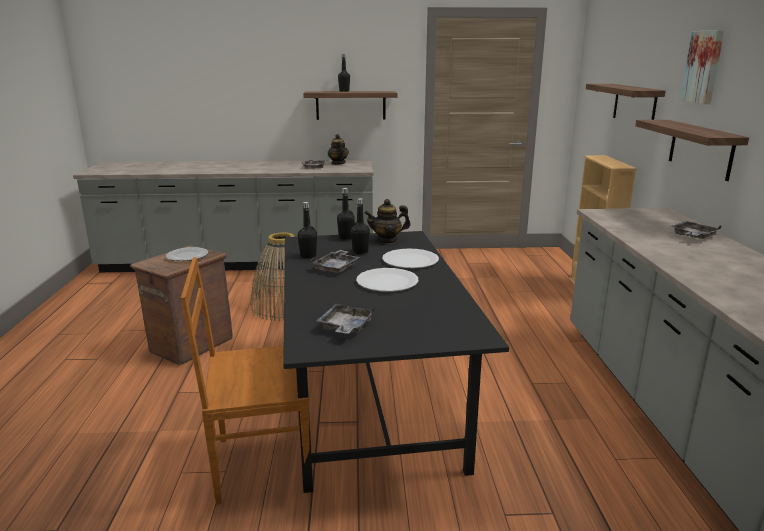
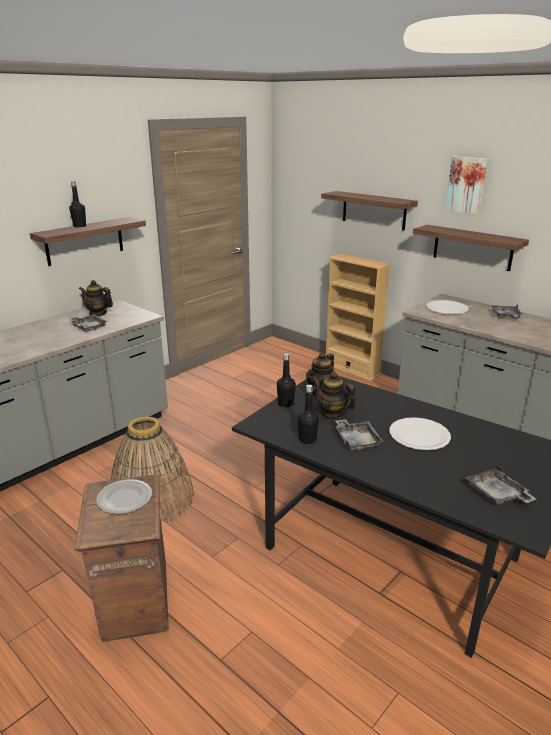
camera: 45 degrees left, 5 degrees up
(259, 464) = (407, 663): brown chair -> none
(360, 251) = (331, 414): black bottle -> teapot
(410, 260) = (383, 405): white plate -> white plate (447, 309)

